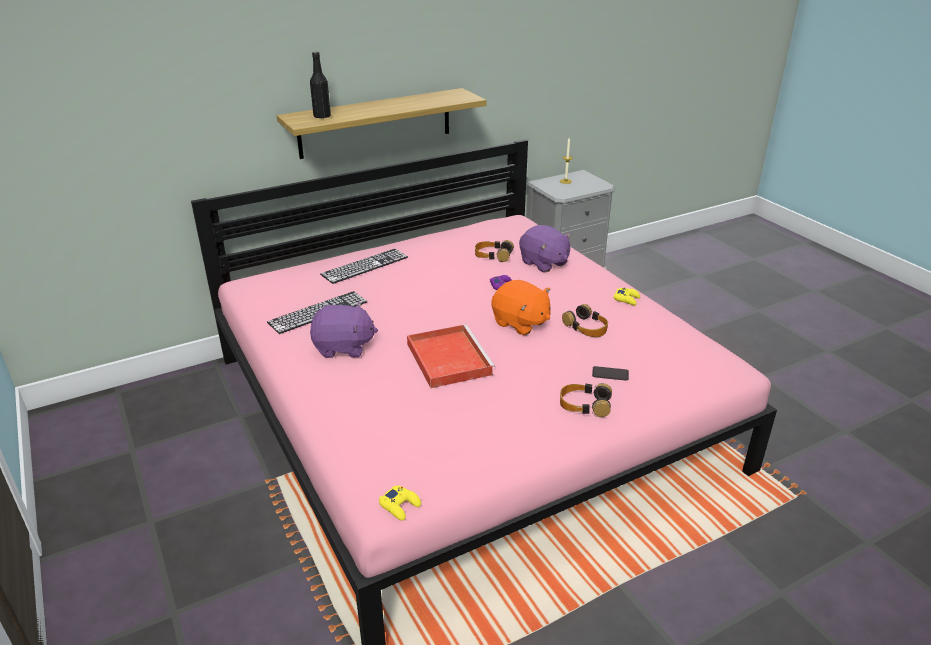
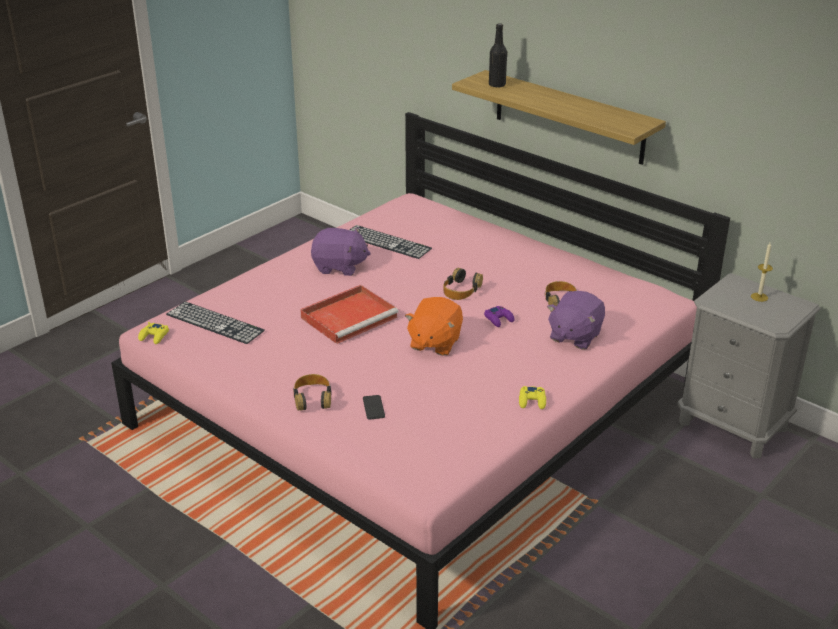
camera: 70 degrees right, 0 degrees up
(343, 347) = (339, 267): purple plush toy -> purple plush toy turned 60 degrees counterclockwise
(365, 266) = (484, 241): keyboard -> keyboard (215, 322)
(586, 327) = (453, 382): headphones -> headphones (461, 290)

